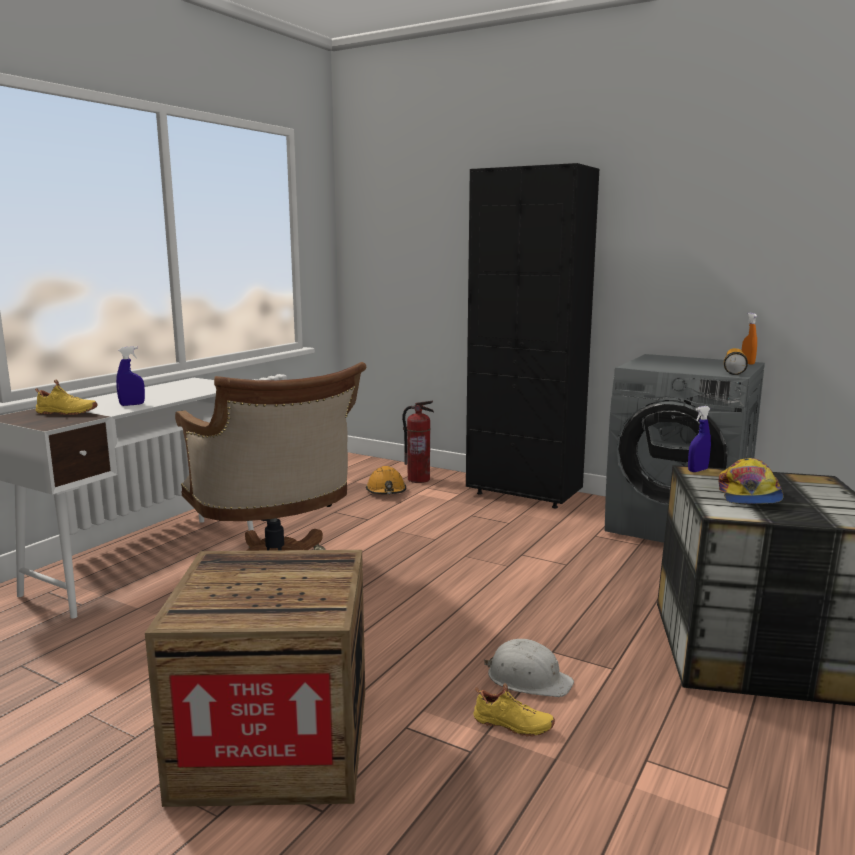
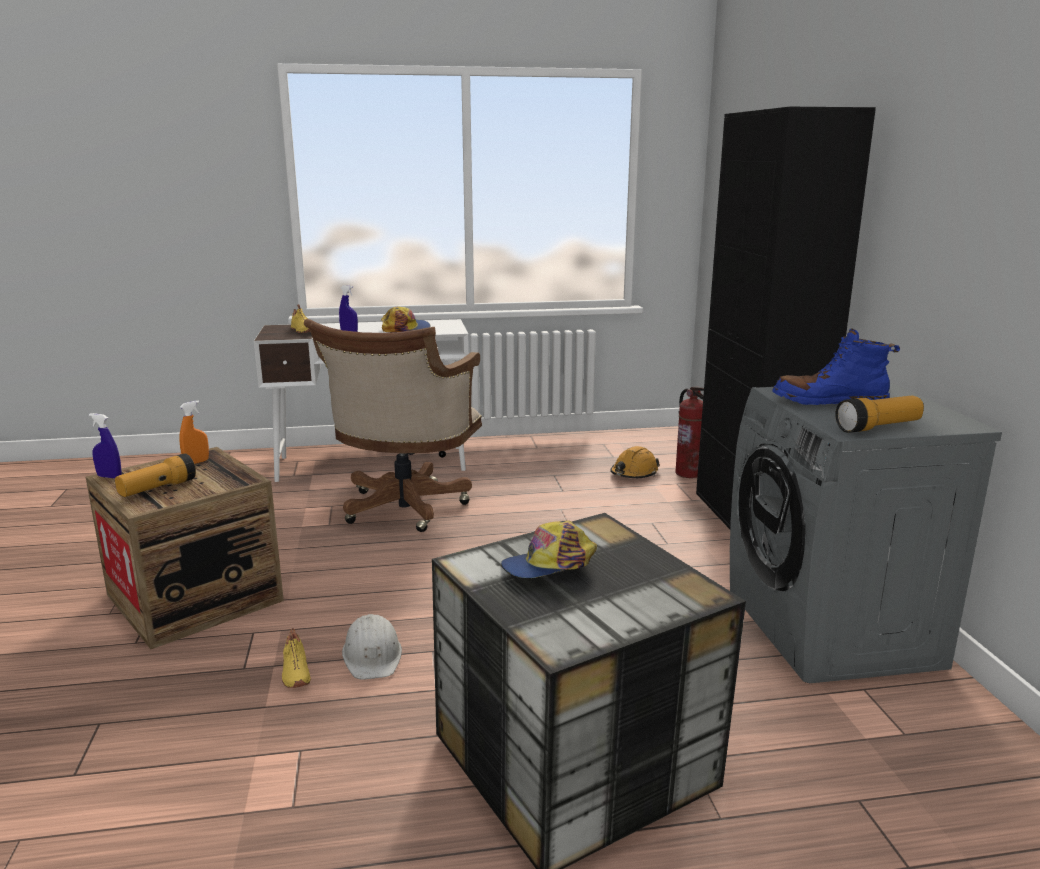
camera: 50 degrees right, 5 degrees up
(176, 391) = (405, 328): none -> cap
(281, 600) = (157, 489): none -> flashlight
(673, 366) = (829, 402): none -> blue boot
(697, 470) = (602, 526): blue spray bottle -> blue spray bottle (109, 477)
(747, 363) = (964, 425): orange spray bottle -> orange spray bottle (196, 462)

